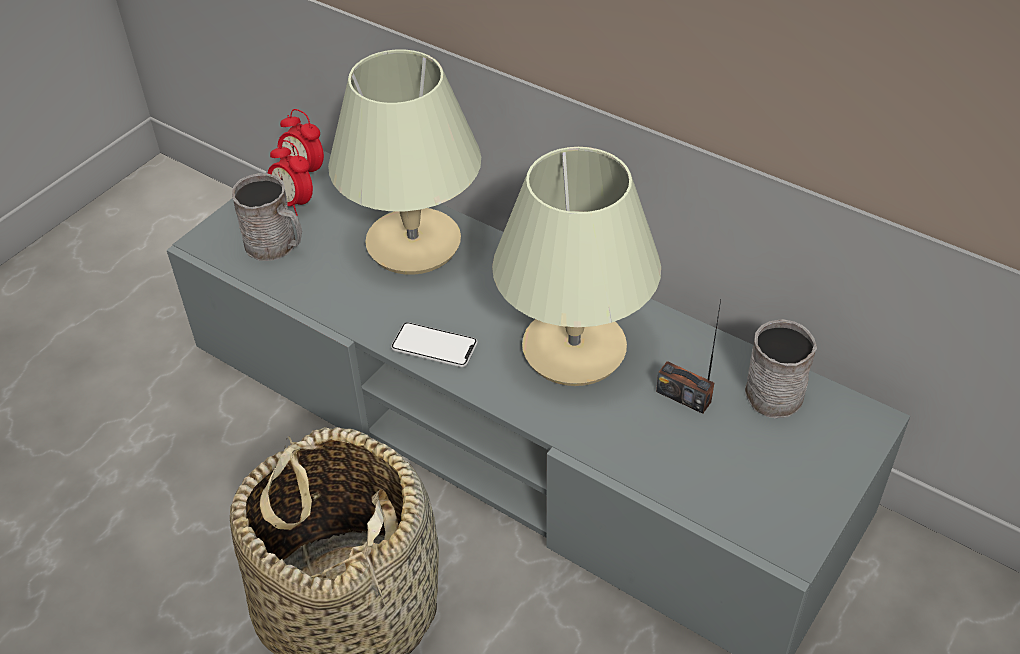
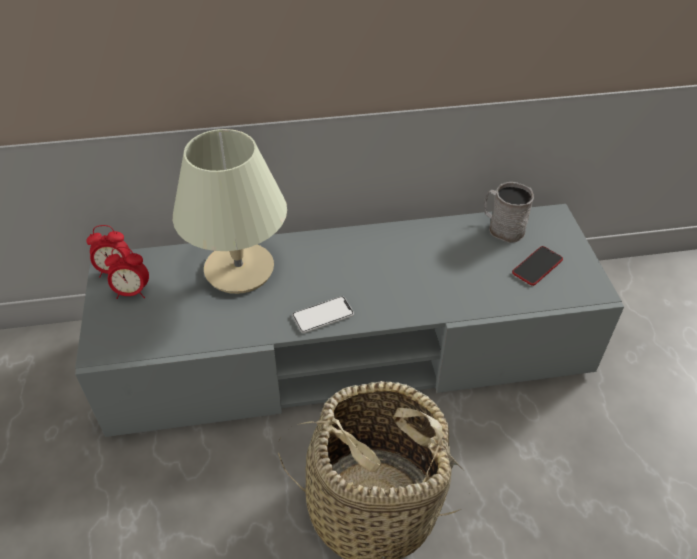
camera: 45 degrees left, 0 degrees up
(276, 246) = (153, 323): grey mug -> none
(575, 348) = (395, 268): beige table lamp -> none
(683, 396) = (472, 257): radio -> none
(752, 463) = (537, 266): none -> phone

